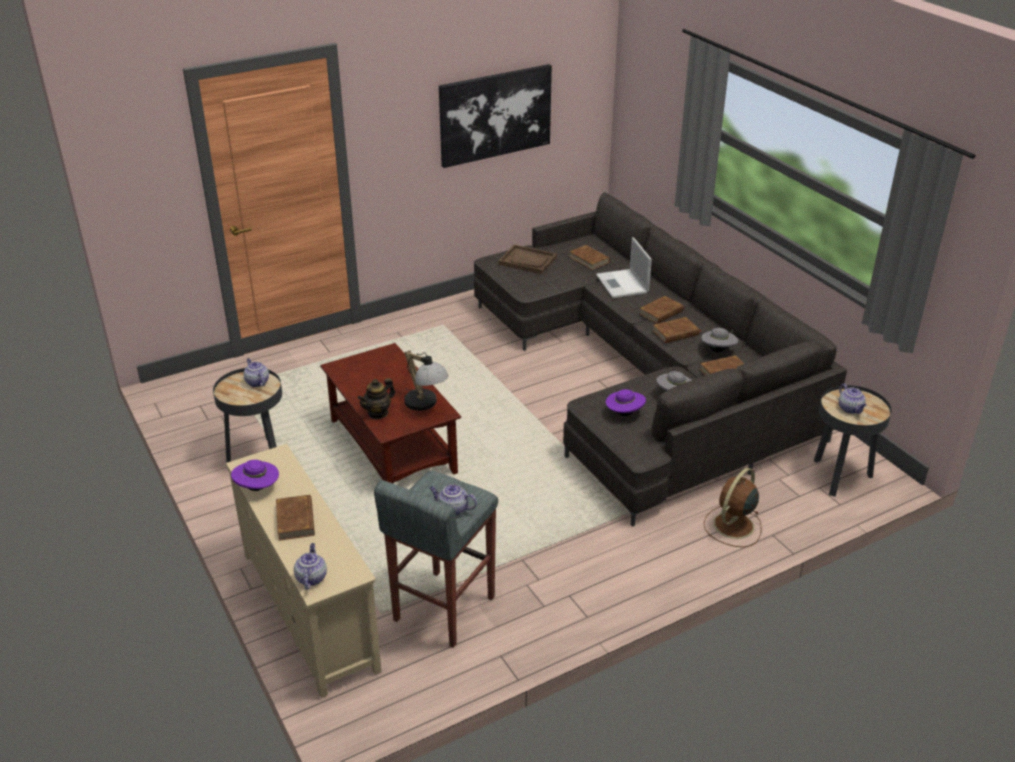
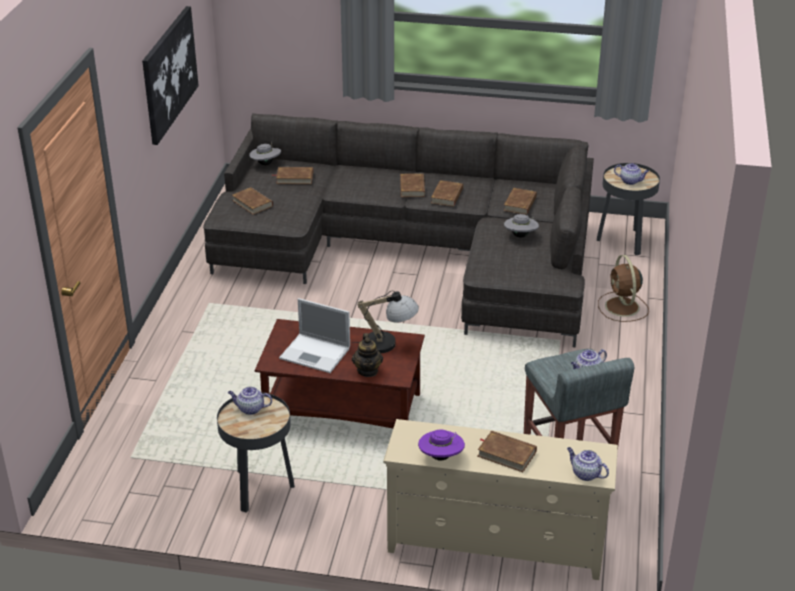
camera: 50 degrees left, 0 degrees up
(527, 261) = (252, 203): brown tray -> brown book
(622, 284) = (352, 183): laptop -> laptop (316, 353)
(624, 413) = (515, 265): purple hat -> none
(718, 350) = (490, 192): grey hat -> grey hat (266, 164)

